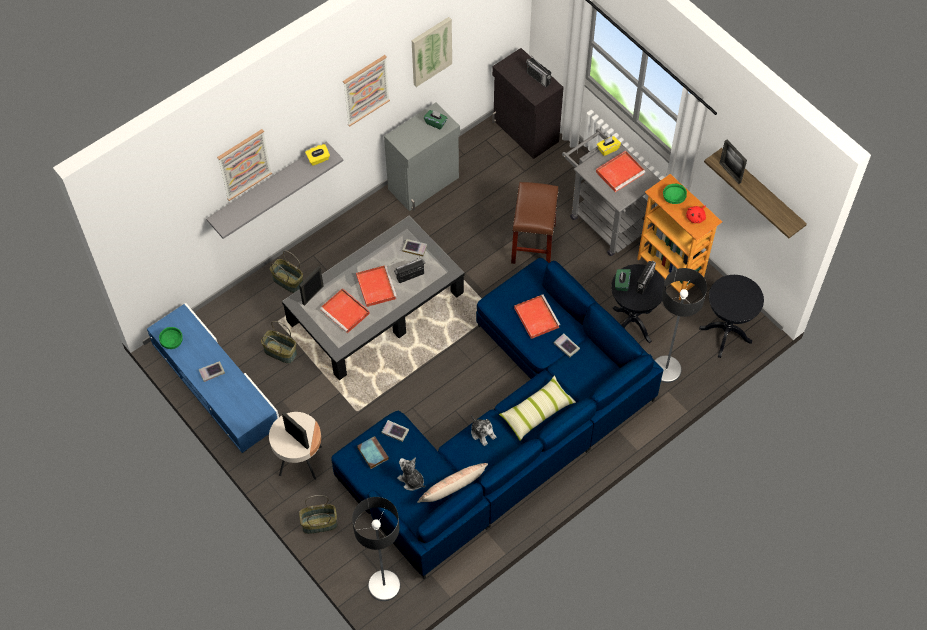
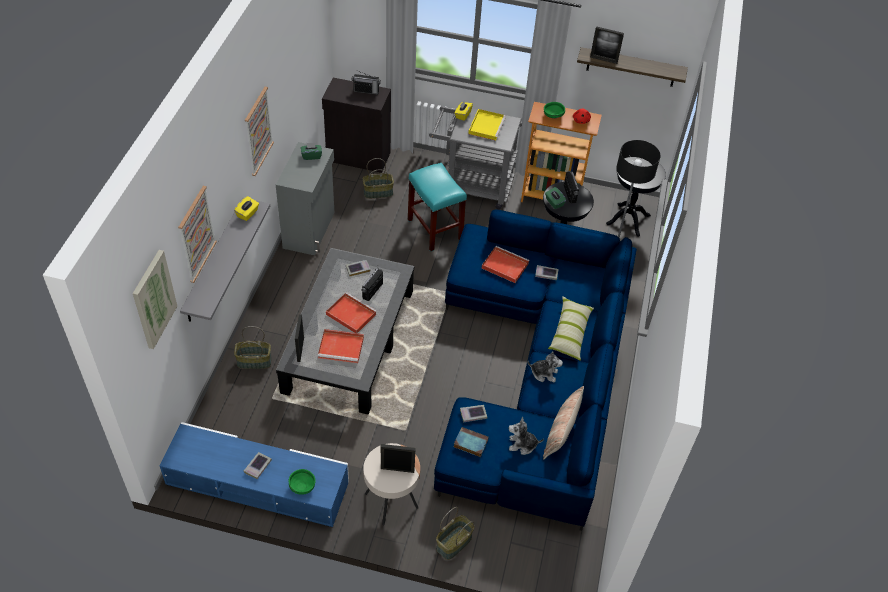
camera: 40 degrees left, 10 degrees down
(172, 342) = (196, 463): green bowl -> green bowl (303, 486)
(281, 351) = (296, 421): basket -> basket (378, 192)
(384, 586) = (555, 558): floor lamp -> none
(431, 51) = (288, 82): picture -> picture (153, 299)
(533, 244) = (435, 230): brown stool -> turquoise stool
(620, 172) = (486, 125): red tray -> yellow tray

